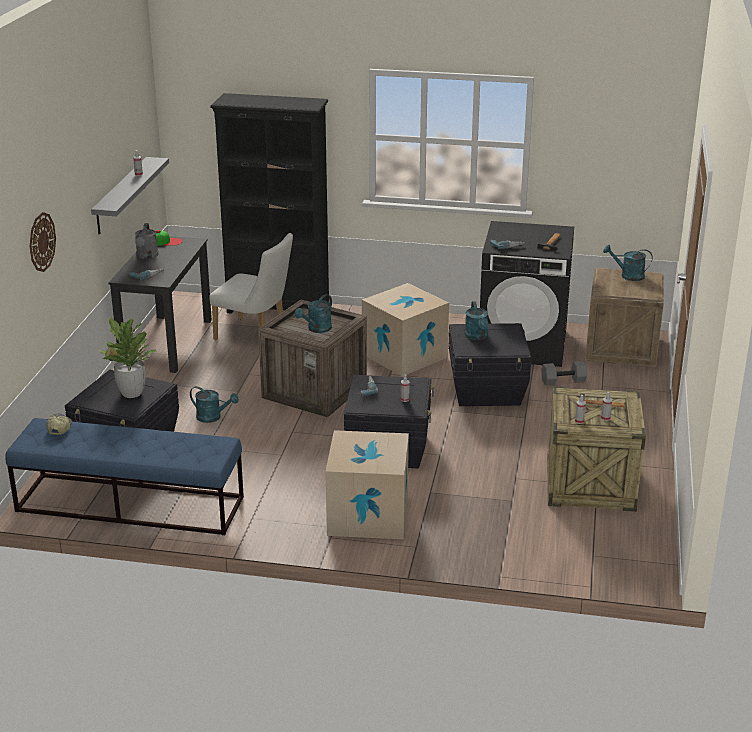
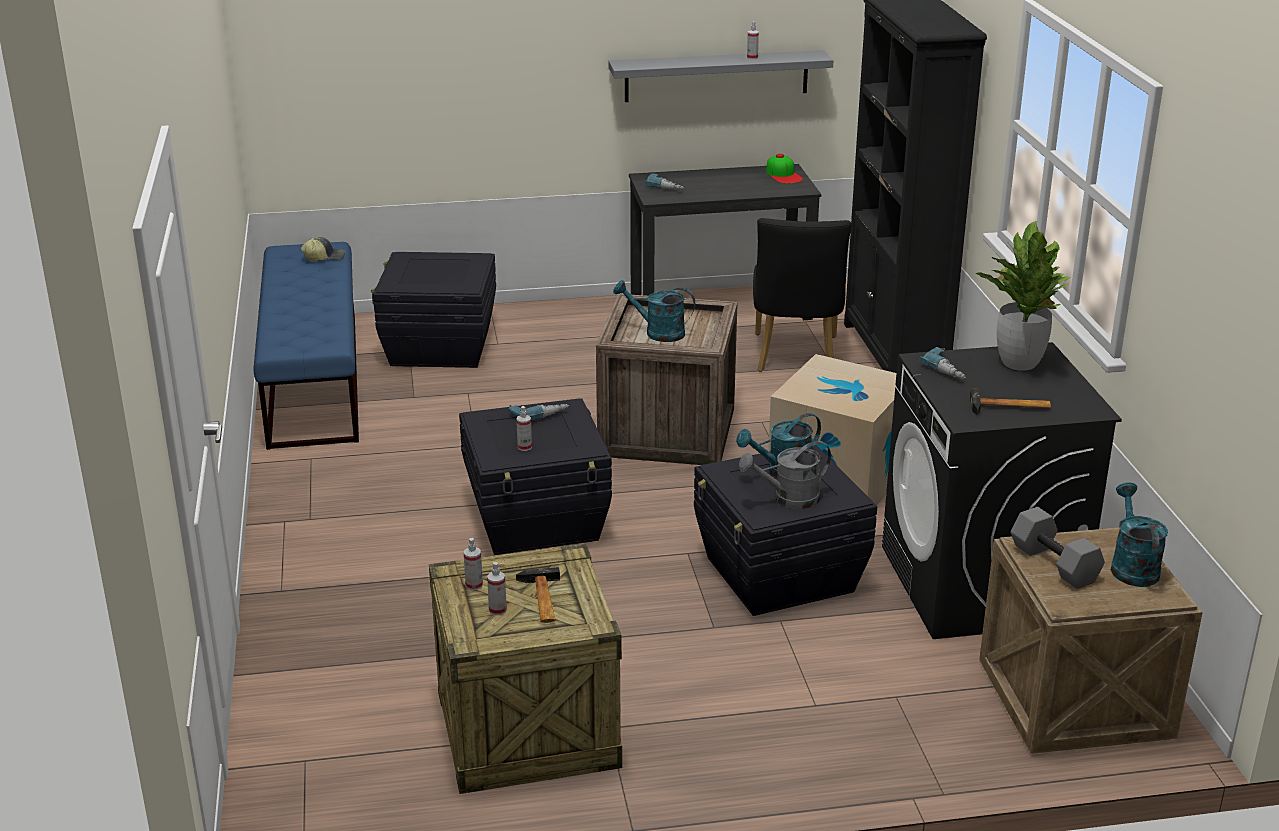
camera: 70 degrees right, 0 degrees up
(41, 242) = (448, 50): wall clock -> none
(131, 393) = (437, 276): potted plant -> potted plant (1019, 363)
(147, 256) = (725, 175): grey watering can -> grey watering can (788, 499)
(213, 417) = (544, 380): turquoise watering can -> none
(256, 335) = (795, 358): white chair -> black chair
(368, 515) = (349, 538): cardboard box -> none
(563, 380) = (879, 649): grey dumbbell -> grey dumbbell (1056, 564)

